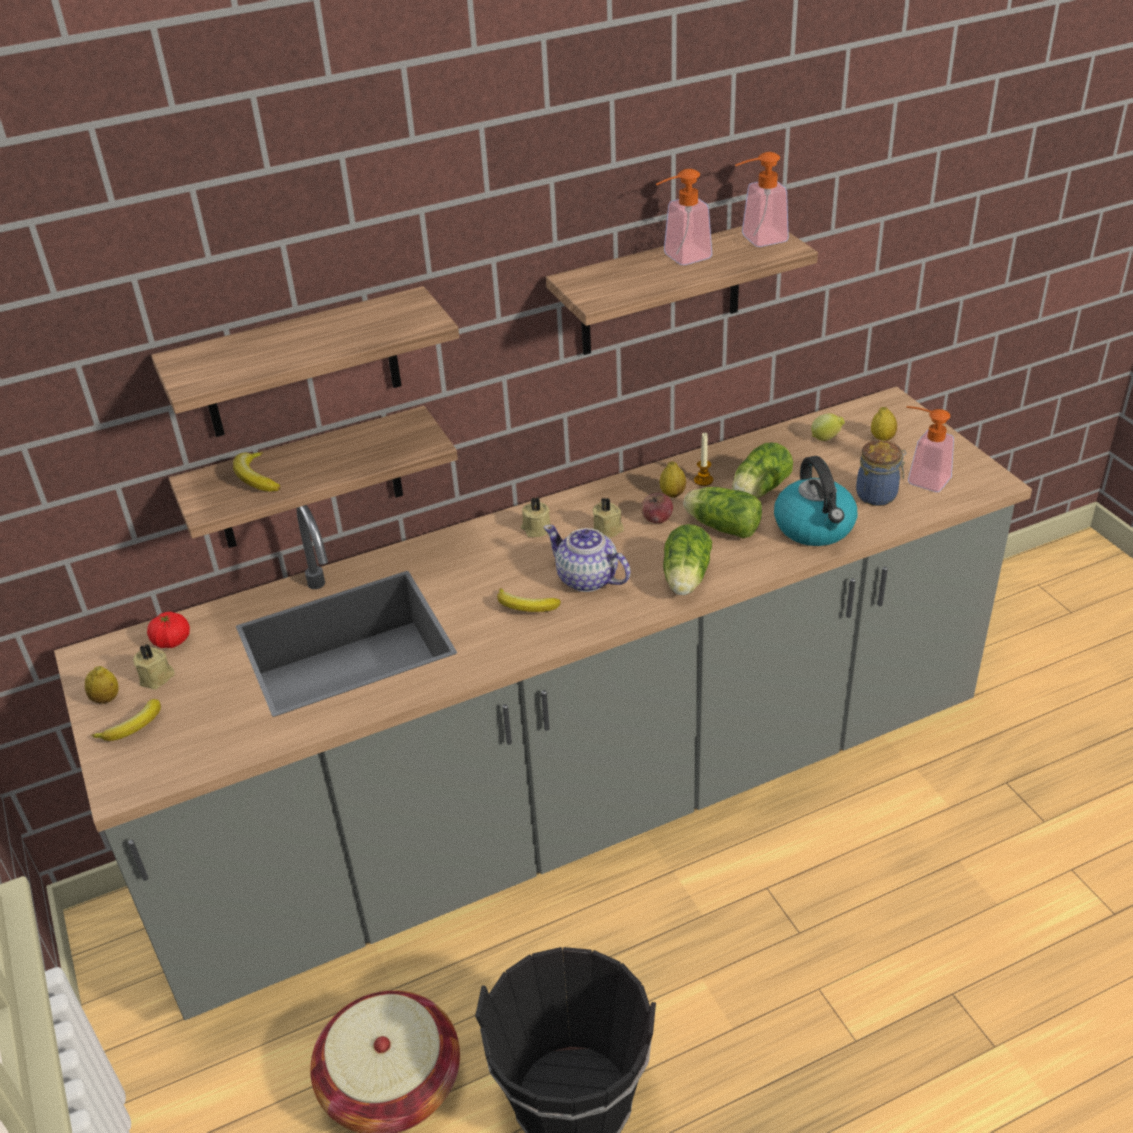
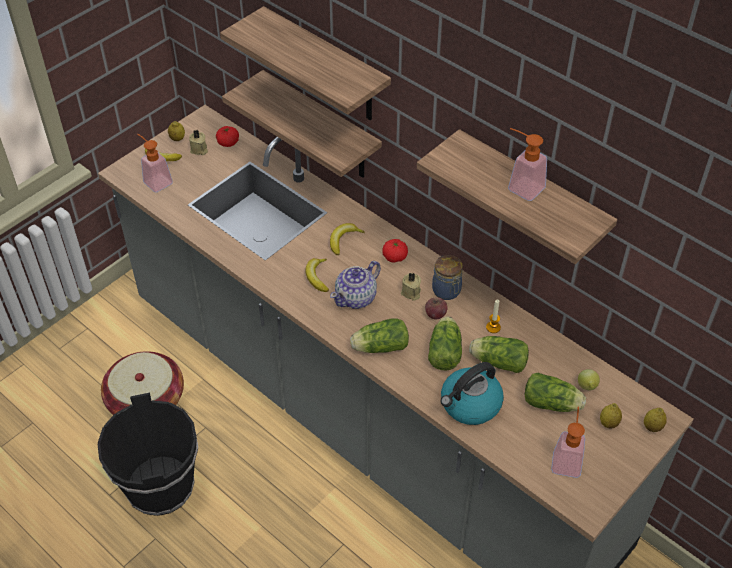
camera: 65 degrees right, 10 degrees up
(256, 478) = (275, 101): banana -> banana (343, 240)
(536, 529) = (394, 257): beige candle -> tomato
(587, 579) = (356, 298): teapot -> teapot turned 150 degrees counterclockwise
(672, 494) = (468, 315): lemon -> lemon (652, 427)
(757, 240) = (574, 219): soap dispenser -> soap dispenser (155, 180)
(840, 467) = (553, 404): none -> lettuce
(878, 495) = (529, 435): jar -> jar (447, 291)

